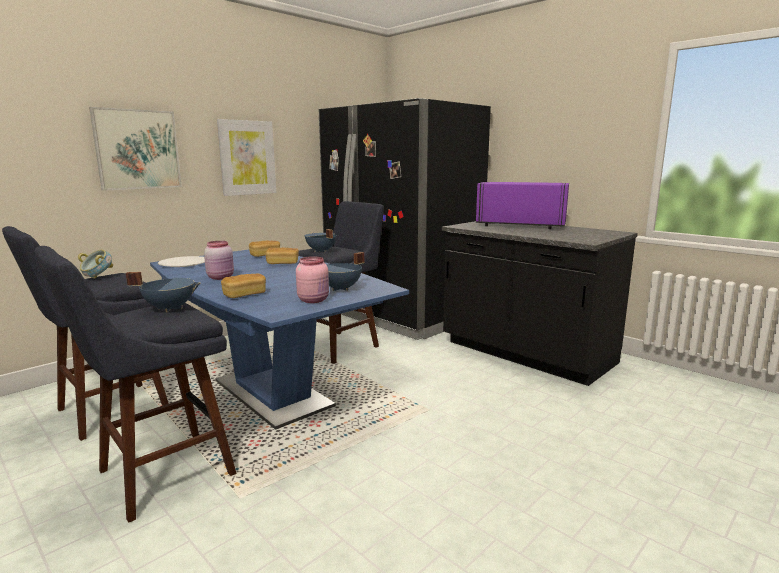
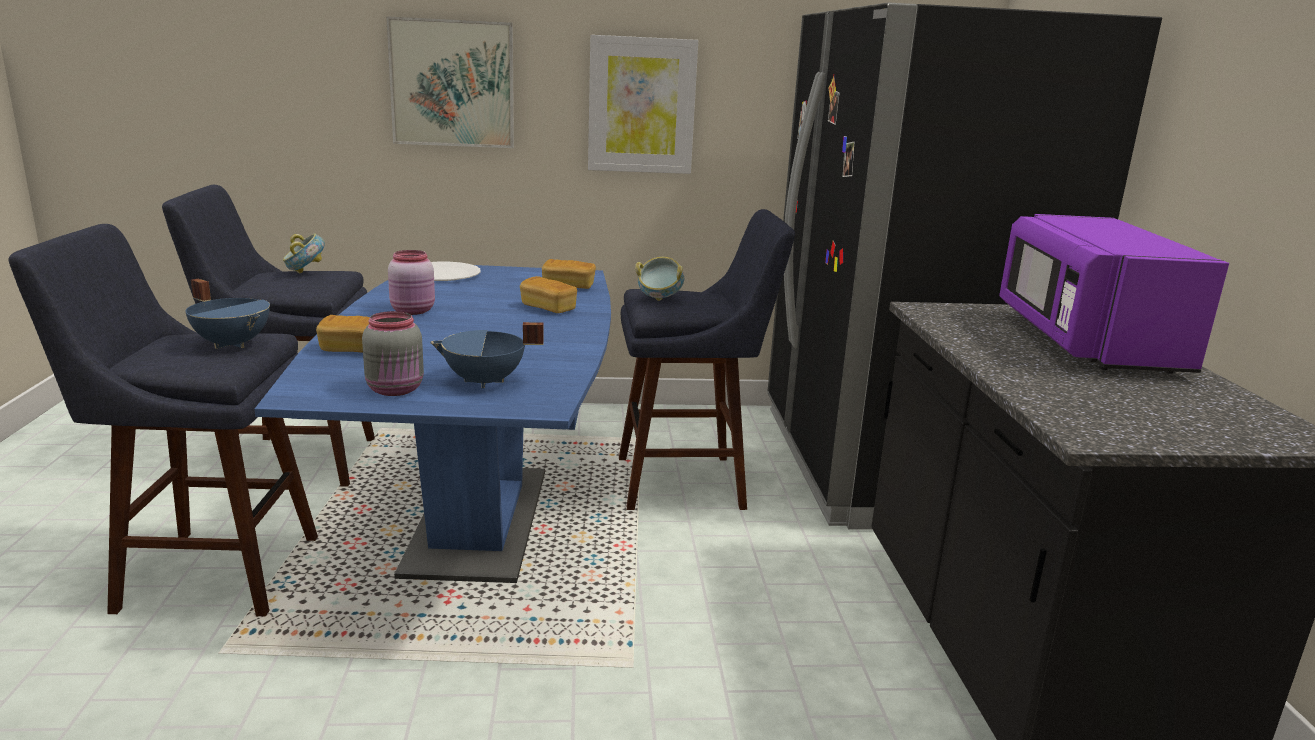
camera: 40 degrees right, 5 degrees up
(314, 300) = (396, 390): pink jar -> grey jar
(320, 251) = (659, 299): blue cooking pot -> bowl
(521, 225) = (1085, 342): purple microwave -> purple microwave turned 150 degrees counterclockwise

